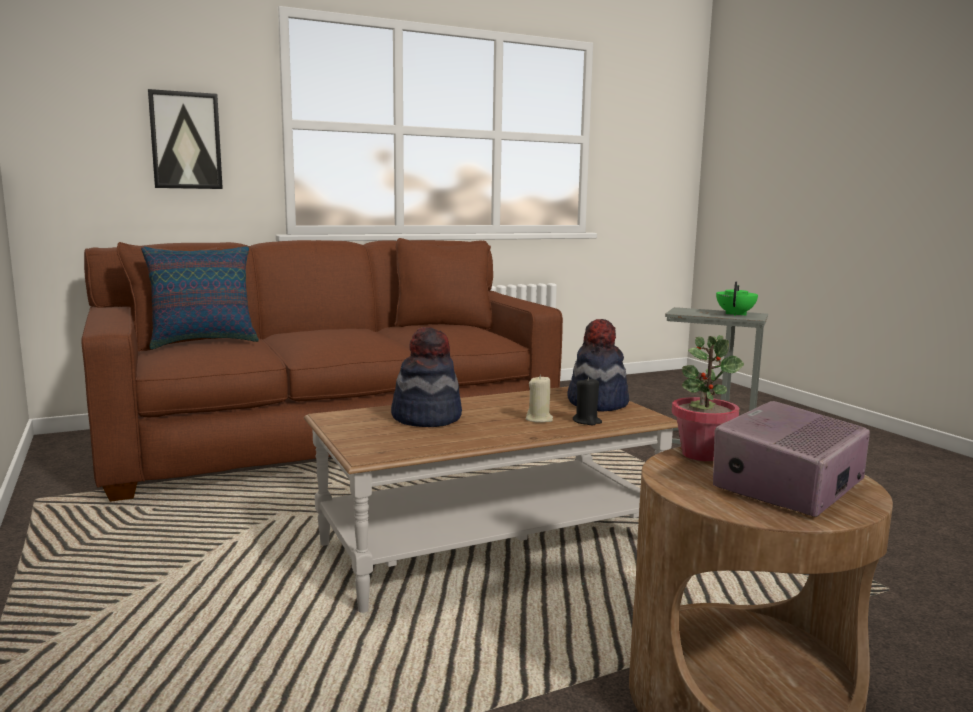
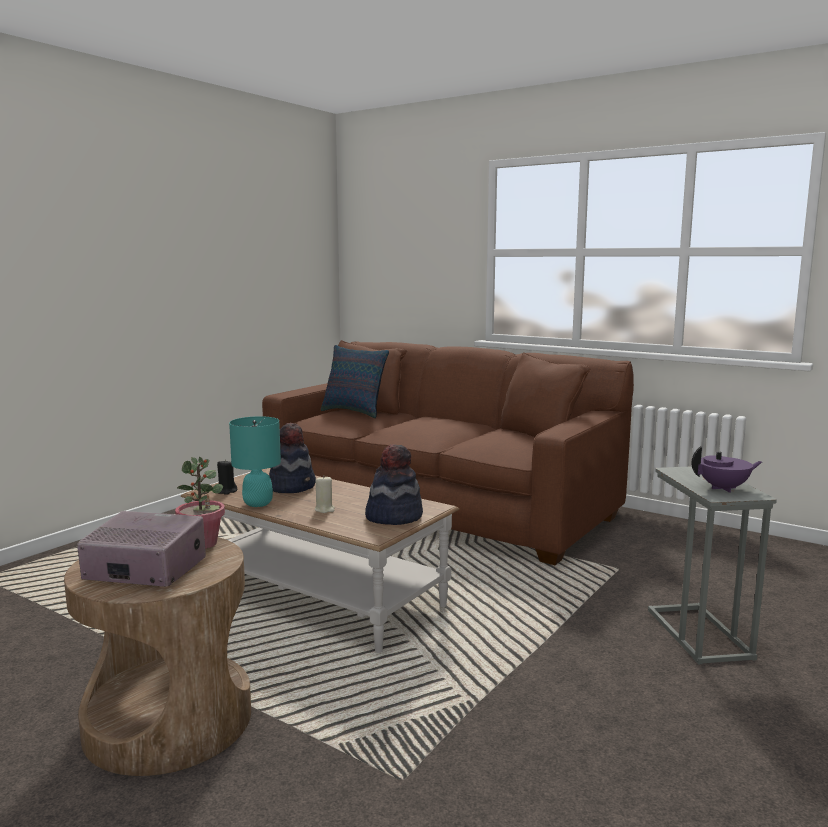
camera: 60 degrees right, 0 degrees up
(185, 140) = (426, 269): picture -> none
(475, 439) = (259, 504): none -> turquoise table lamp
(587, 421) = (336, 521): black candle -> black candle (227, 491)
(735, 314) = (724, 488): green teapot -> purple teapot

